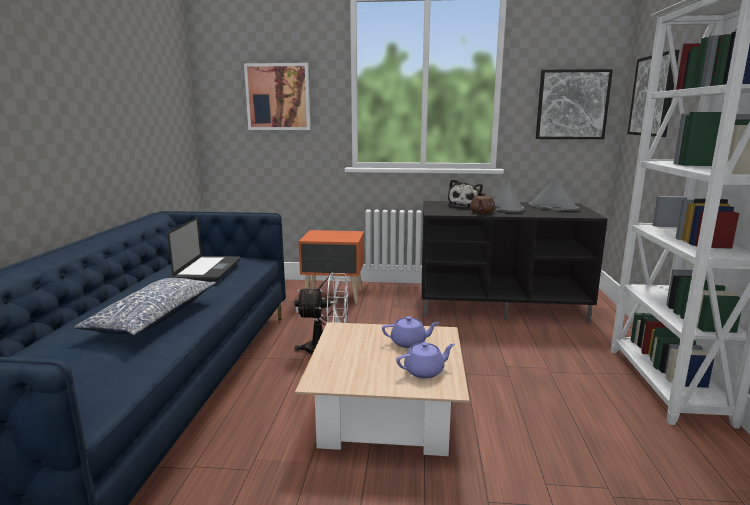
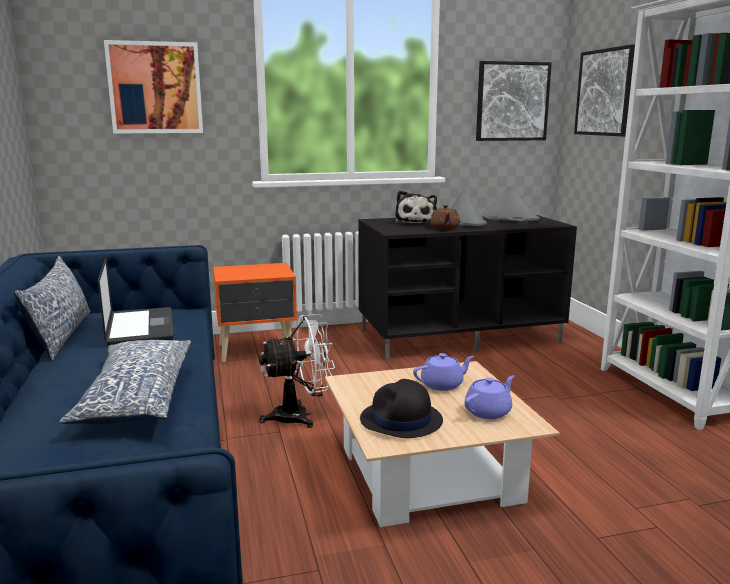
camera: 20 degrees left, 0 degrees up
(162, 268) = (61, 334): none -> pillow
(348, 366) = (401, 421): none -> black hat

